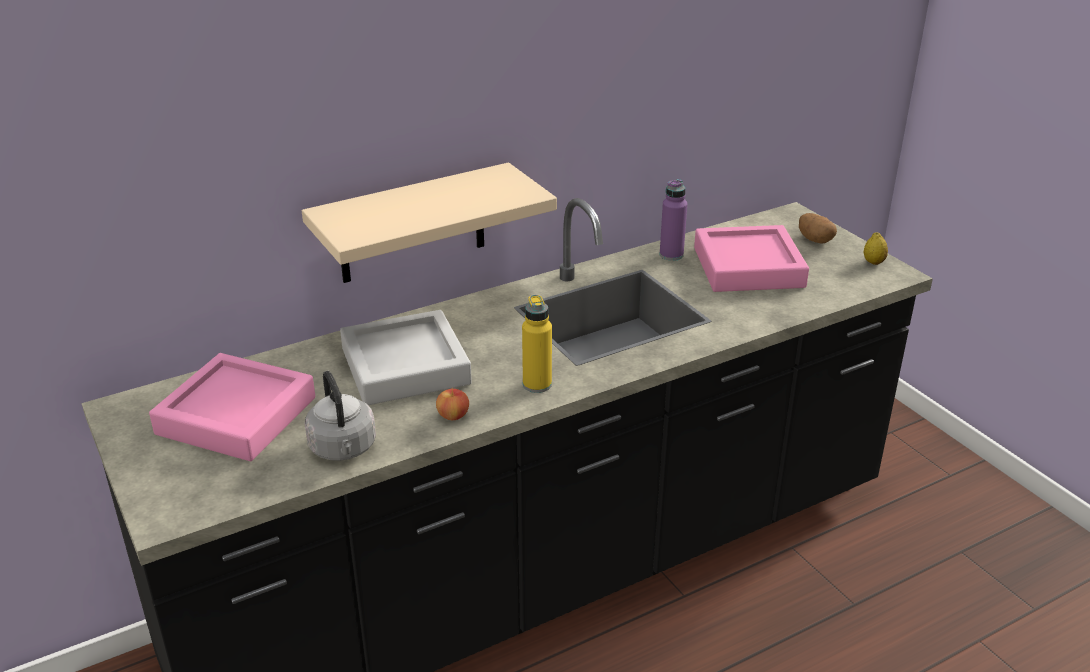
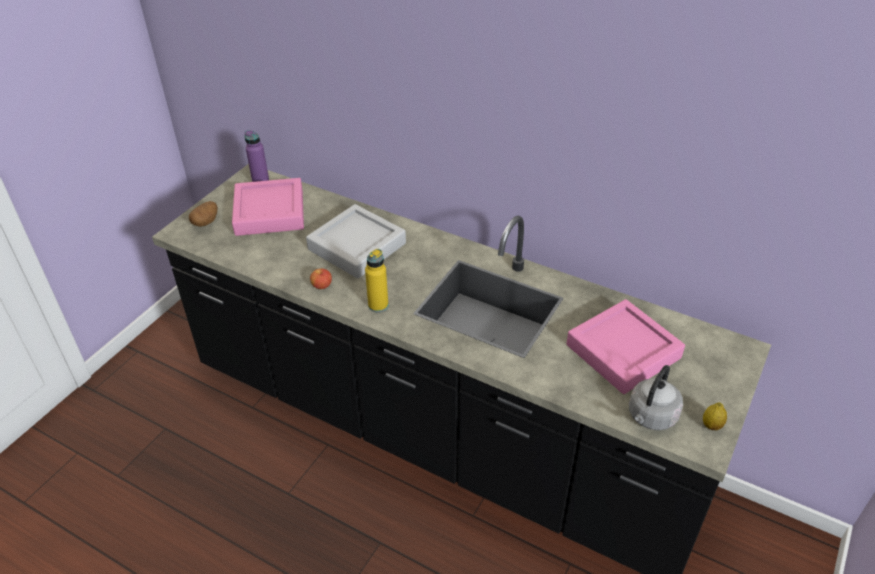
camera: 60 degrees right, 10 degrees up
(343, 449) = (264, 260): grey kettle -> grey kettle (651, 417)
(412, 224) = (429, 170): beige shelf -> none
(671, 255) = (599, 304): purple bottle -> purple bottle (260, 181)
(814, 240) = (712, 376): potato -> potato (206, 222)

